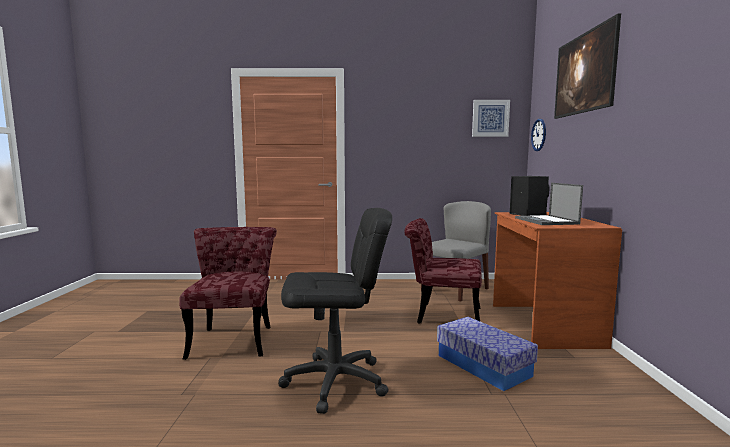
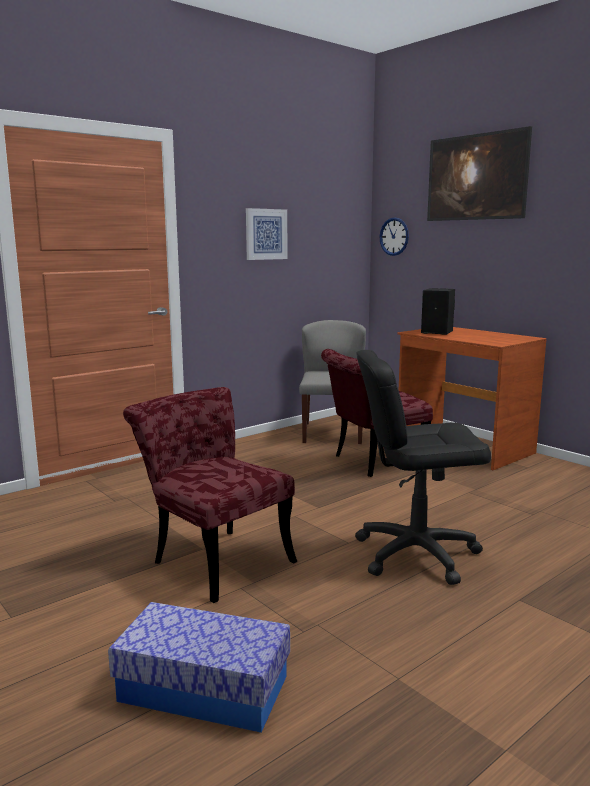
camera: 40 degrees left, 5 degrees up
(335, 382) = (416, 554): black office chair -> black office chair turned 135 degrees counterclockwise
(483, 365) = (489, 495): storage box -> storage box (203, 689)
(490, 118) = (338, 213): picture -> picture (266, 234)
(546, 221) = (479, 338): laptop -> none

